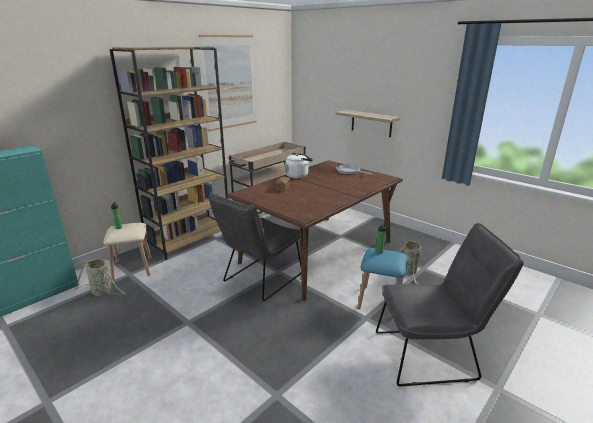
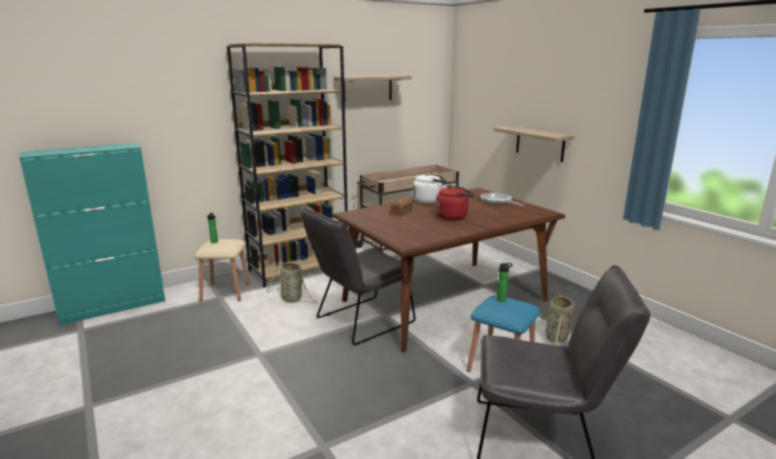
camera: 15 degrees right, 5 degrees down
(103, 292) = (186, 311): basket -> basket (293, 299)
(230, 82) = (367, 88): picture -> shelf
(325, 188) = (453, 217): none -> red kettle

